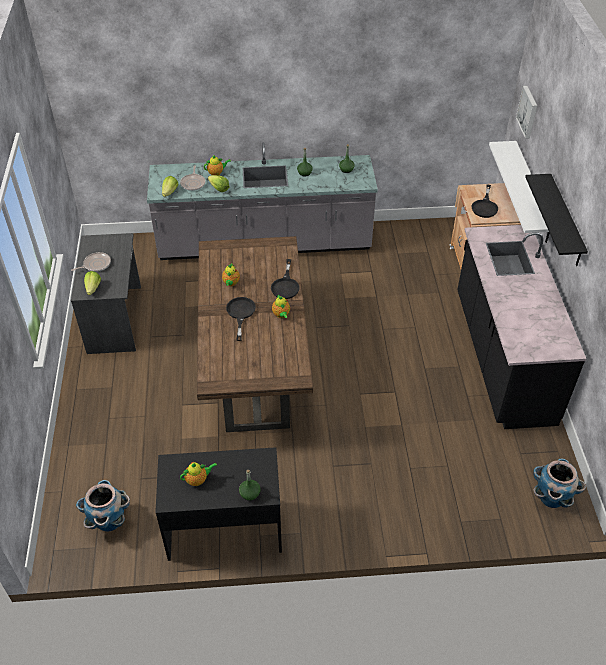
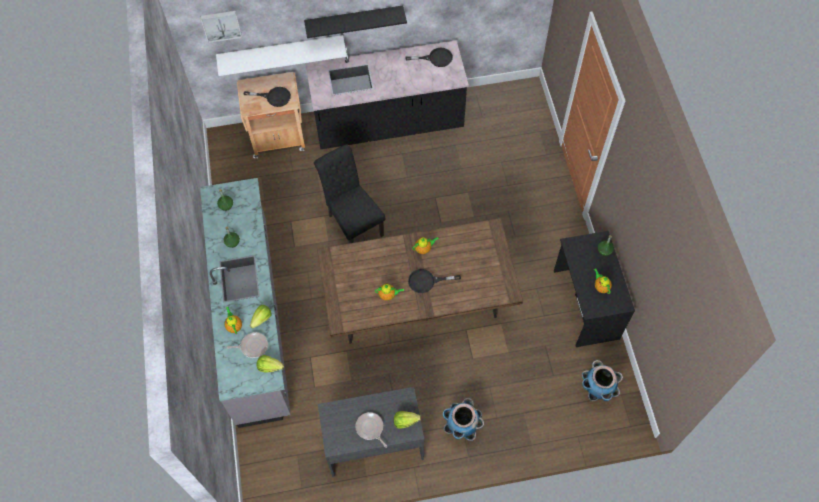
camera: 95 degrees left, 15 degrees up
(285, 285) = (386, 250): black frying pan -> black frying pan (435, 58)
(365, 318) = (353, 223): none -> black chair
(551, 498) = (517, 102): planter -> planter (462, 427)

